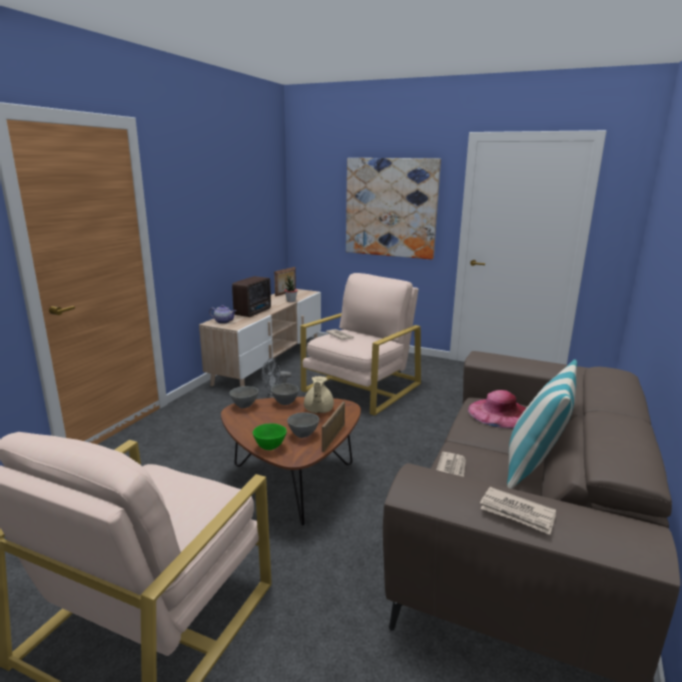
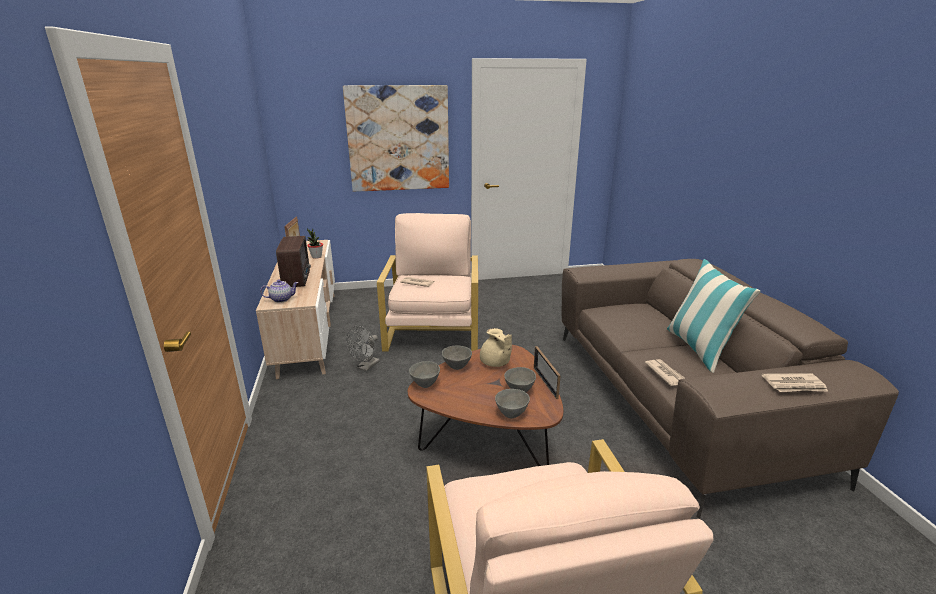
camera: 35 degrees left, 5 degrees up
(270, 447) = (511, 414): green bowl -> grey bowl
(500, 413) = (627, 315): pink hat -> none

